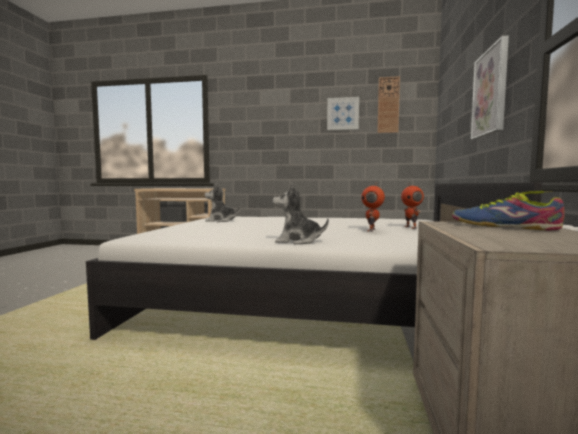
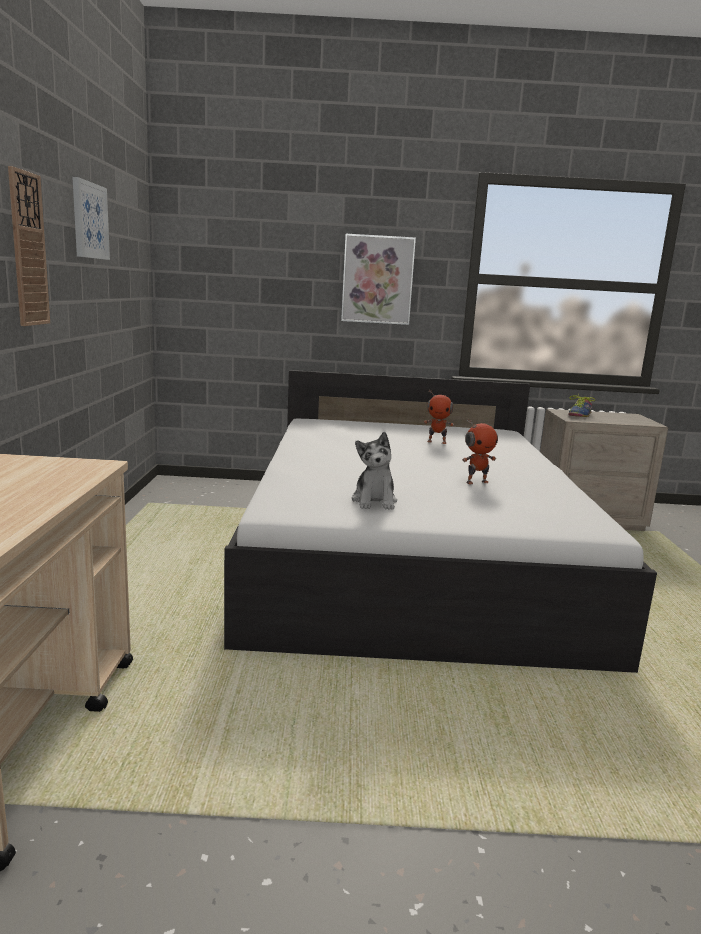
camera: 100 degrees left, 10 degrees up
(297, 241) = (533, 465): plush toy -> none
(388, 105) = (124, 215): wall clock -> wall clock (28, 250)
(411, 227) = (399, 430): toy robot -> toy robot (476, 482)

